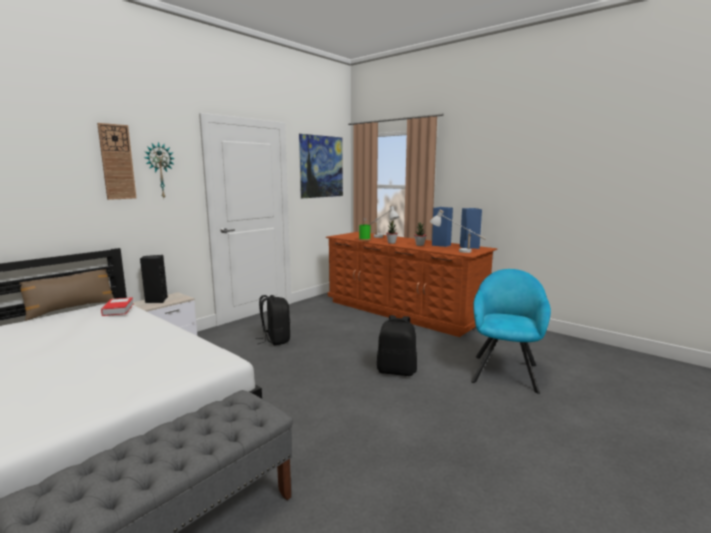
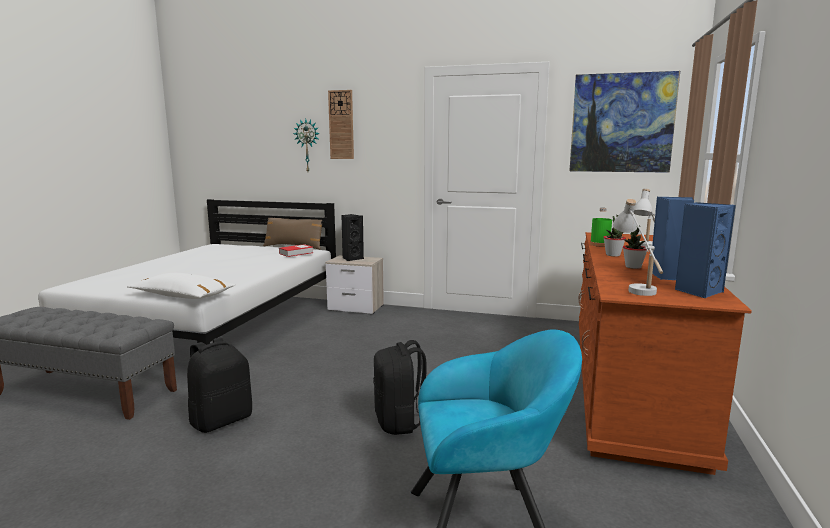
camera: 65 degrees right, 0 degrees up
(160, 171) = (377, 132): wall clock -> wall clock (307, 145)
(203, 368) = (182, 296): none -> white pillow
(275, 340) = (419, 338): black backpack -> black backpack (222, 420)

